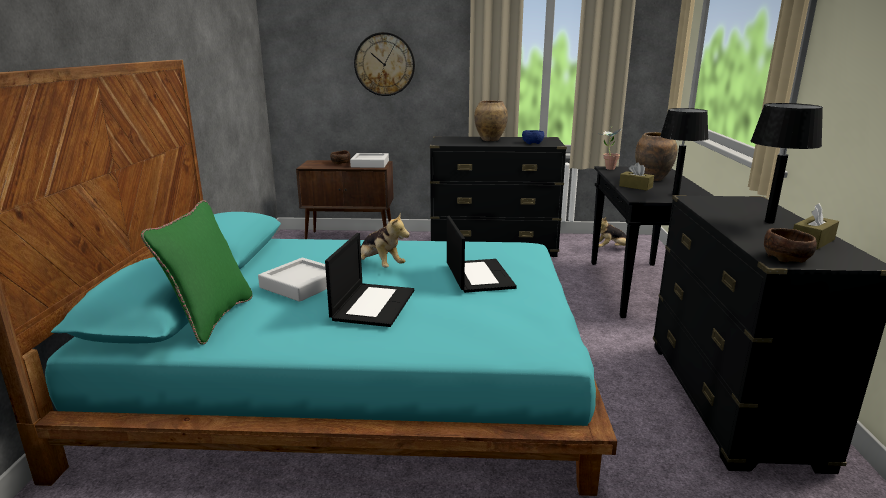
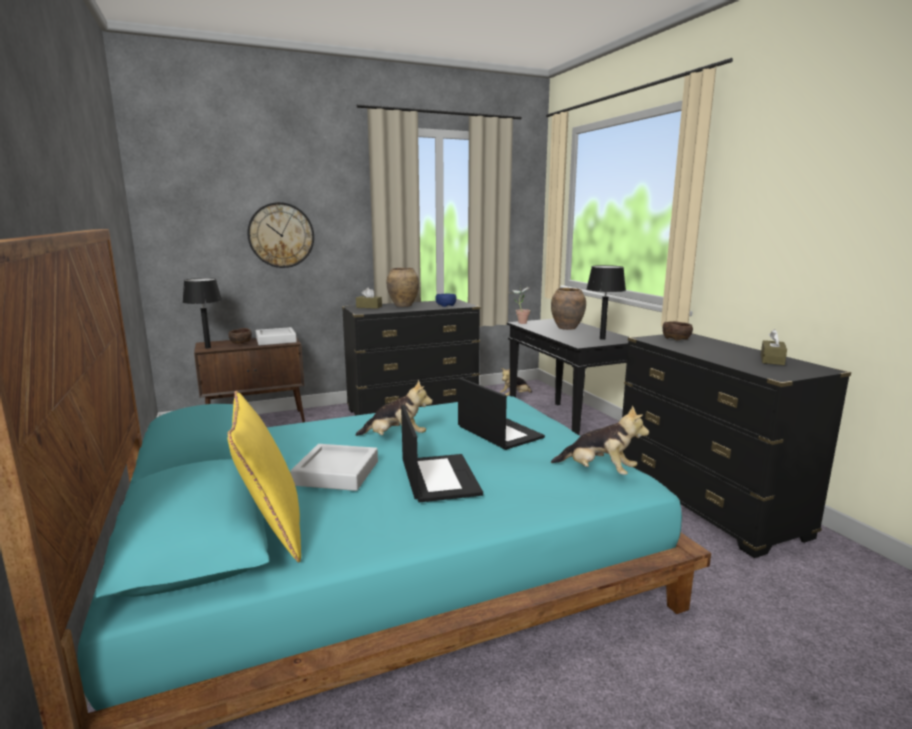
camera: 25 degrees left, 5 degrees down
(211, 318) = (272, 531): green pillow -> yellow pillow
(525, 330) = (598, 472): none -> plush toy
(635, 187) = (564, 335): brown tissue box -> brown tissue box (369, 307)
(769, 222) = (723, 349): black table lamp -> black table lamp (207, 347)
(787, 257) = (778, 373): brown bowl -> brown bowl (676, 338)

